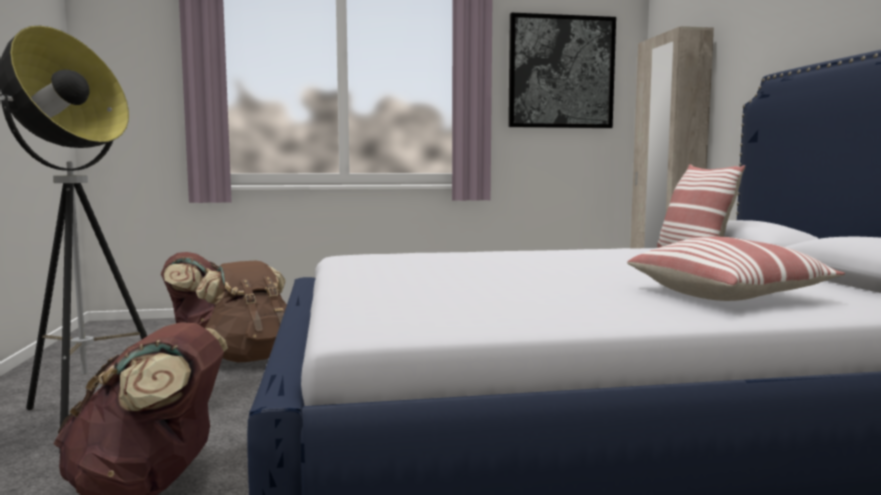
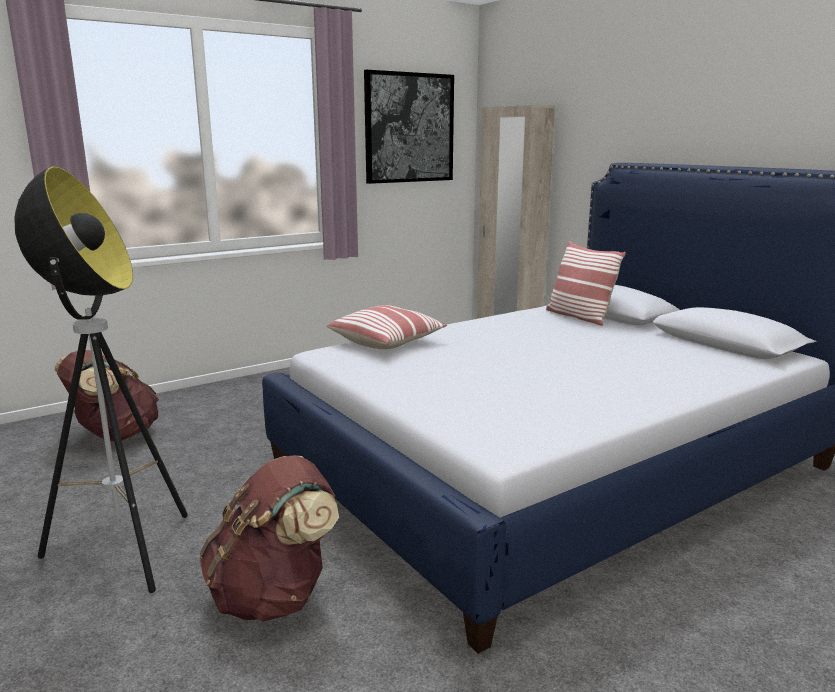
camera: 25 degrees left, 10 degrees up
(252, 359) = (201, 453): brown backpack -> none
(728, 295) = (662, 369): pillow -> pillow (387, 342)

